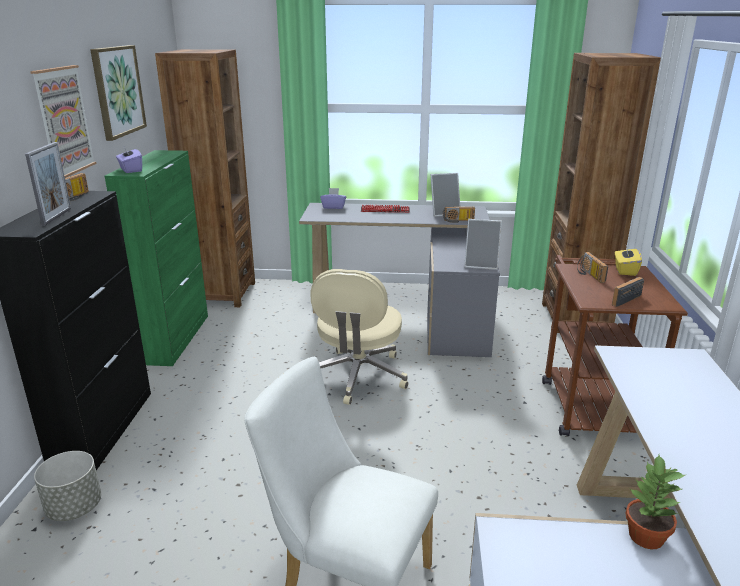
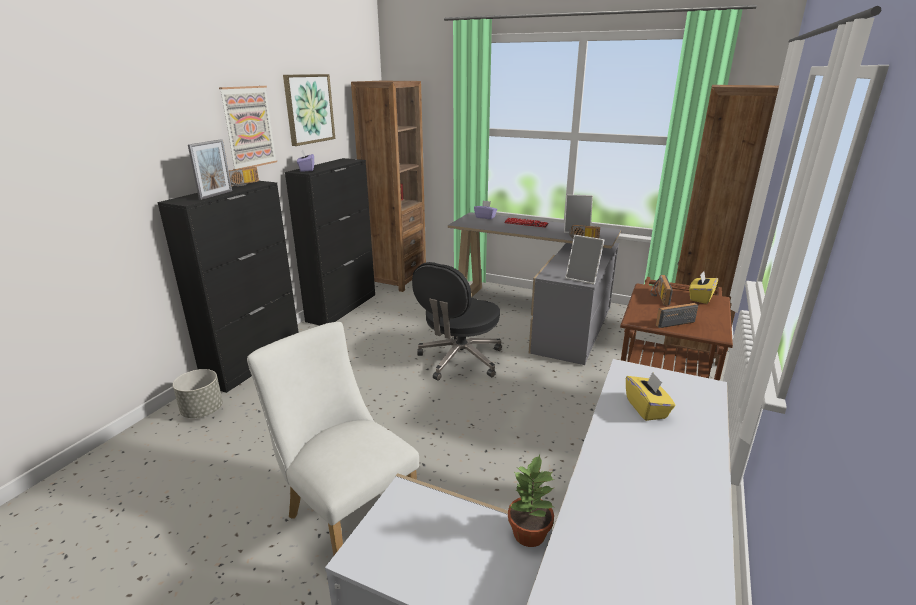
camera: 20 degrees right, 0 degrees up
(176, 338) = (342, 307): green cabinet -> black cabinet
(358, 376) = (459, 360): beige office chair -> black office chair
(665, 389) = (646, 408): none -> yellow tissue box

